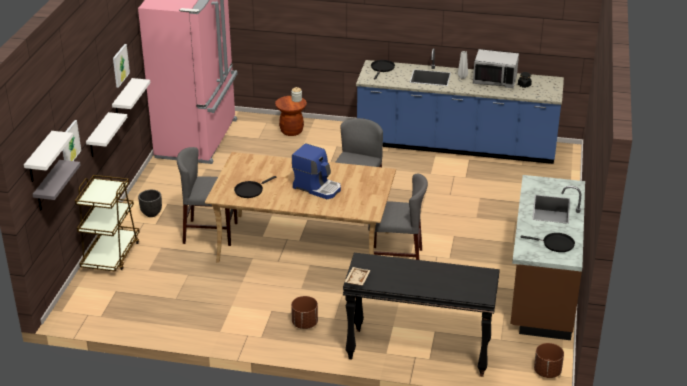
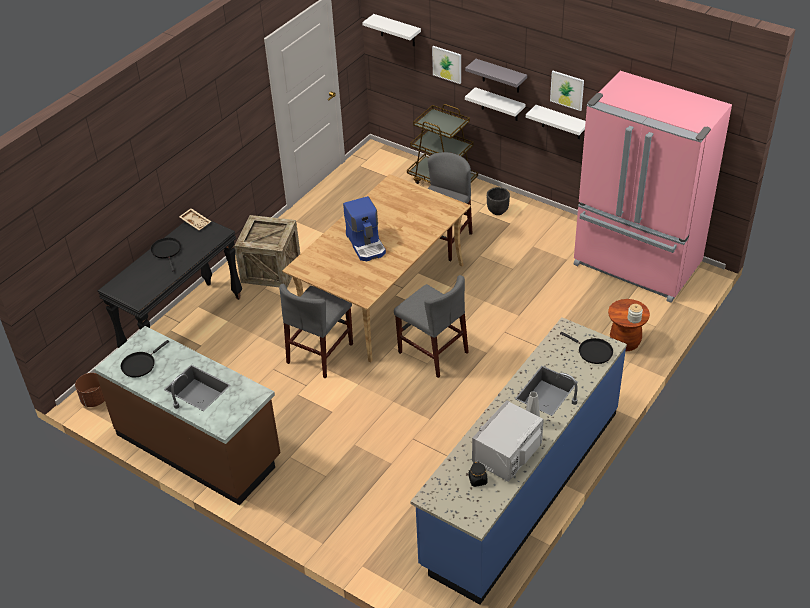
camera: 115 degrees right, 10 degrees up
(47, 187) = (403, 61): grey shelf -> grey shelf (501, 76)
(250, 190) = (390, 202): black frying pan -> black frying pan (167, 251)
(305, 323) = (271, 269): brown planter -> crate
(317, 187) = (366, 244): coffee machine -> coffee machine turned 75 degrees counterclockwise

